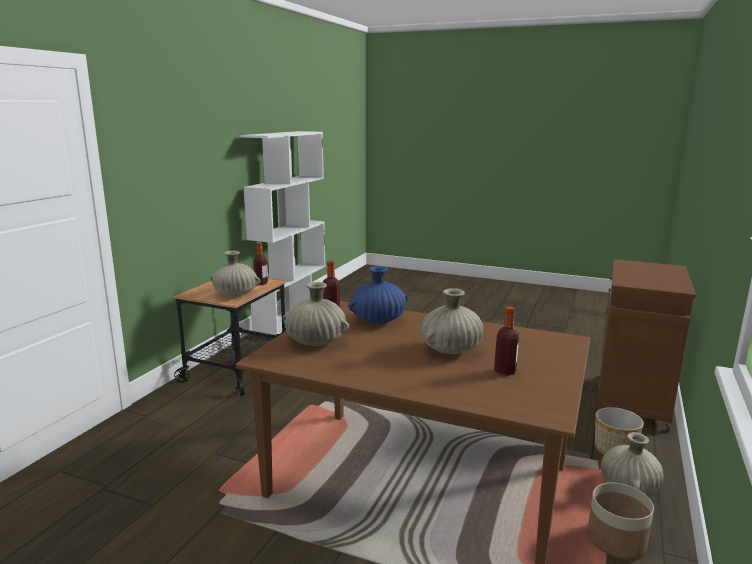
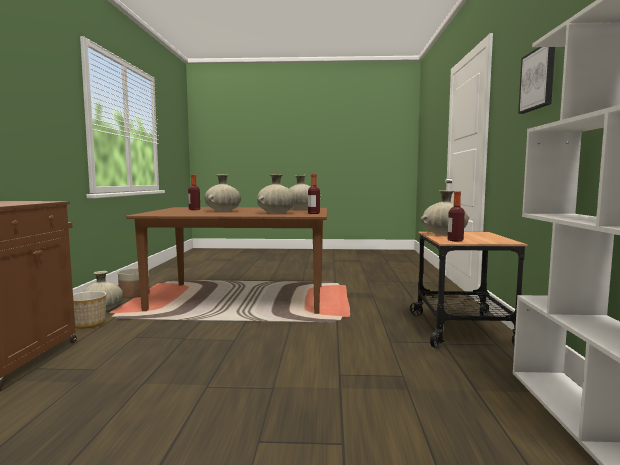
camera: 160 degrees right, 10 degrees down
(195, 146) = (538, 79): none -> picture
(378, 321) = (276, 213): blue vase -> beige vase

